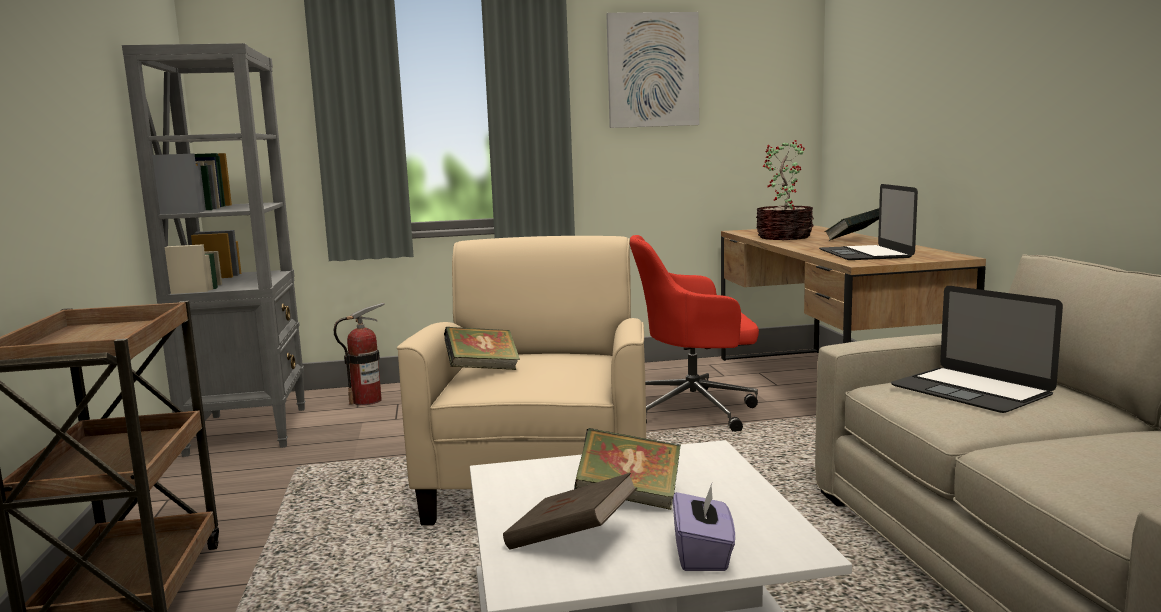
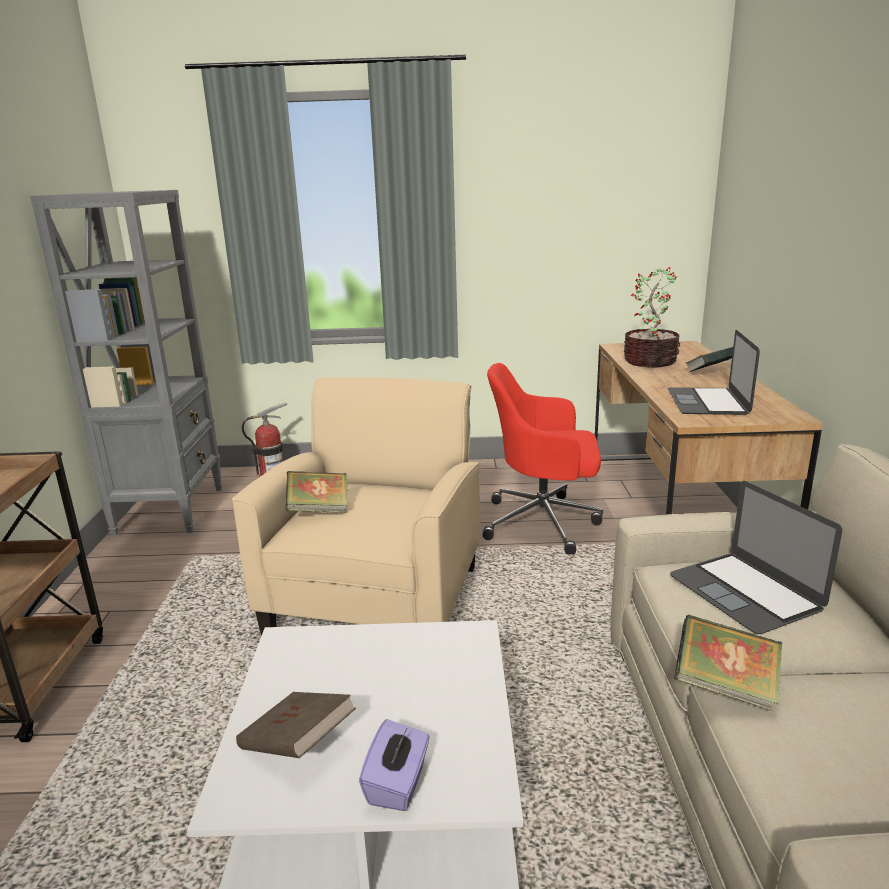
camera: 10 degrees right, 10 degrees up
(629, 498) = (373, 693): book -> book (725, 686)
(652, 70) = (539, 188): picture -> none

